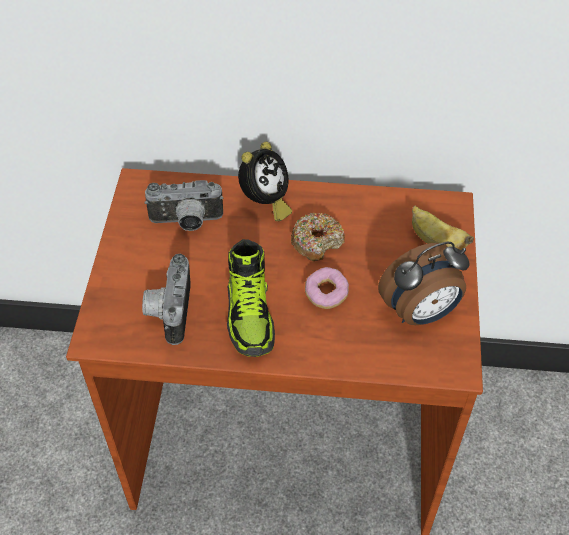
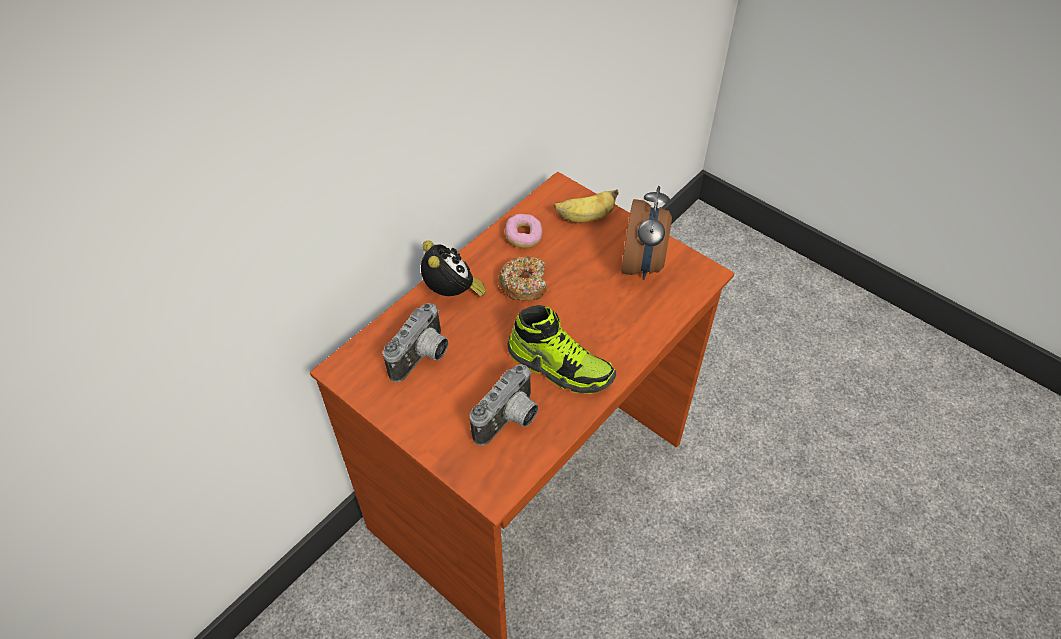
camera: 55 degrees left, 0 degrees up
(168, 311) = (510, 421): camera -> camera turned 90 degrees counterclockwise
(326, 294) = (580, 308): donut -> donut (523, 237)

